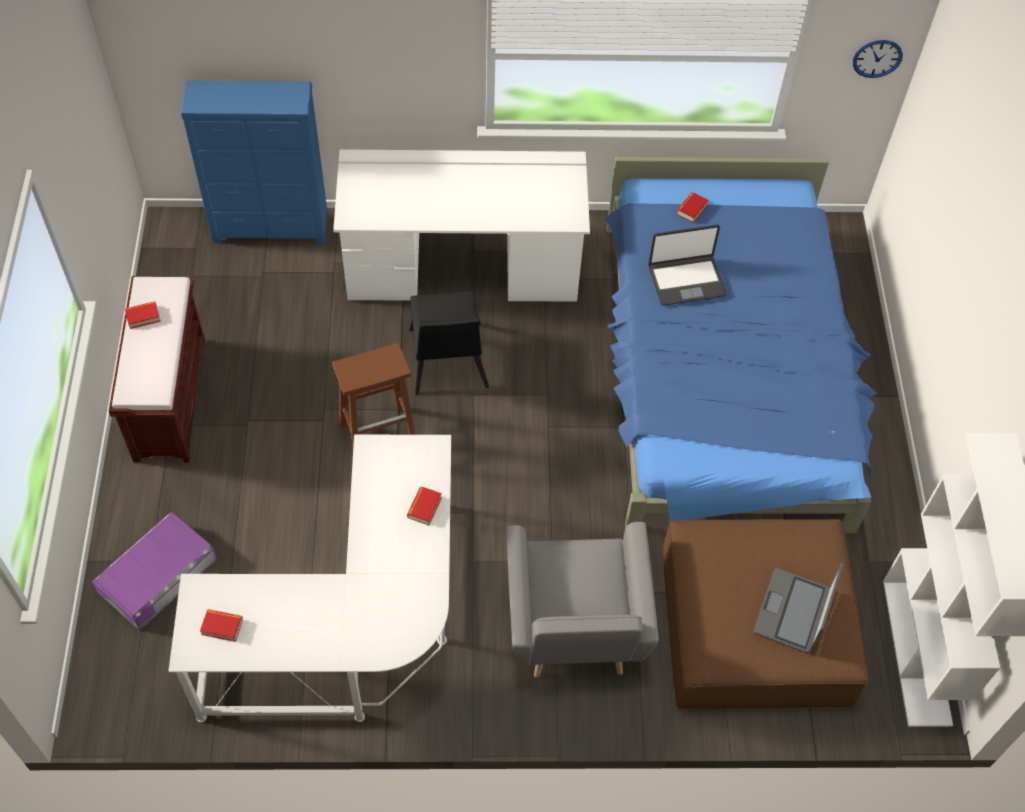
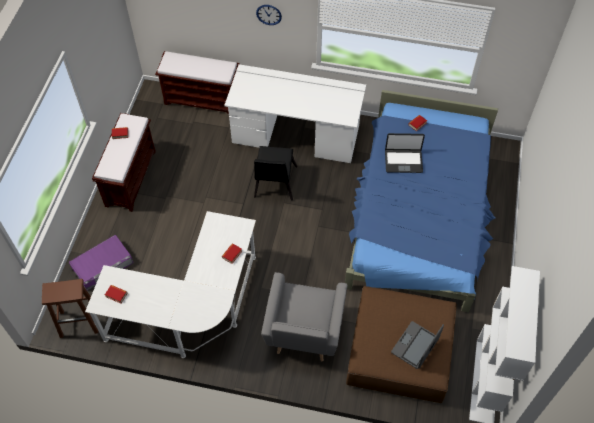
camera: 15 degrees right, 0 degrees up
(271, 228) = (203, 100): blue dresser -> brown bench
(379, 434) = (230, 214): brown stool -> brown stool (80, 322)
(877, 58) = (528, 57): wall clock -> wall clock (269, 14)

